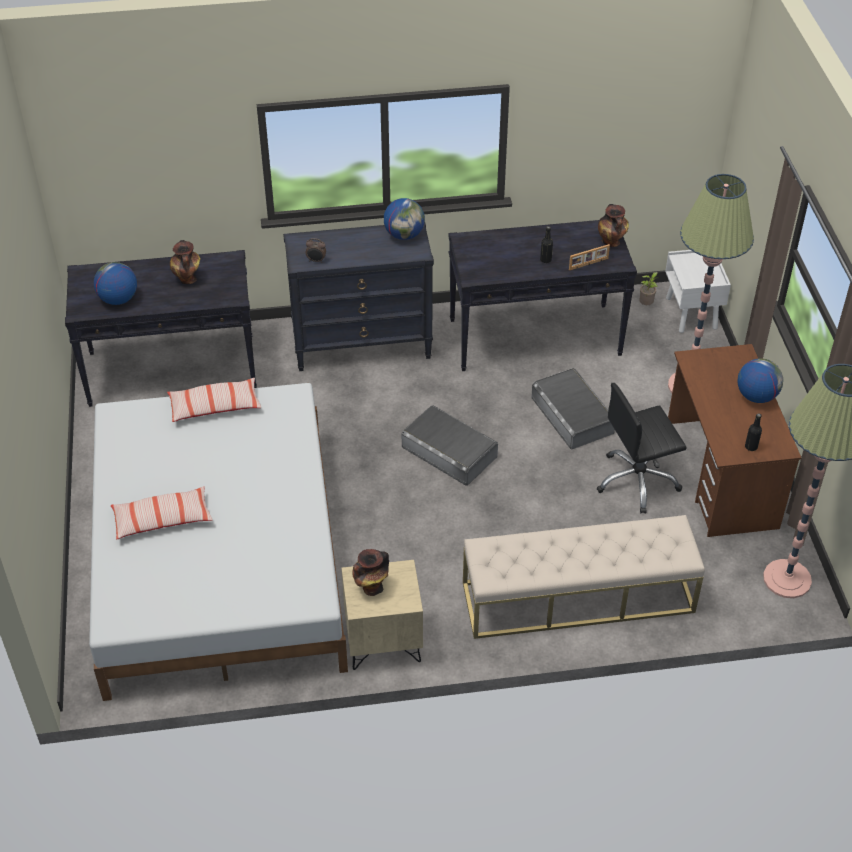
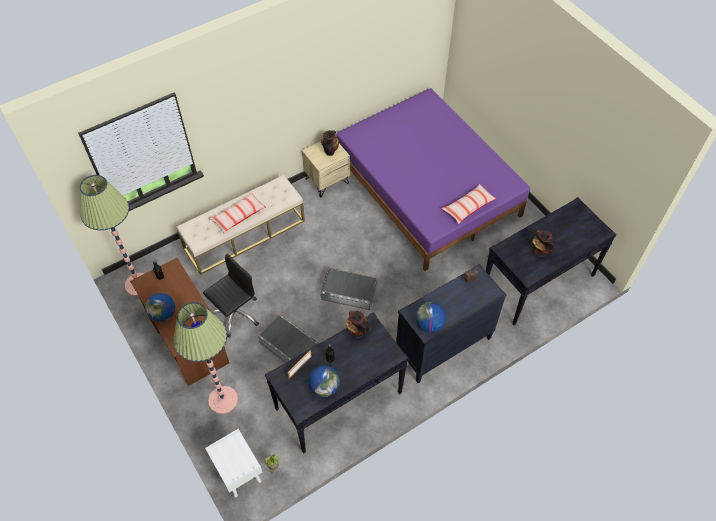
camera: 155 degrees right, 10 degrees up
(118, 299) = (565, 222): globe -> globe (324, 387)
(162, 520) = (444, 143): pillow -> pillow (239, 216)
(218, 560) = (427, 189): white bed -> purple bed
(611, 242) = (291, 395): vase -> vase (357, 331)

